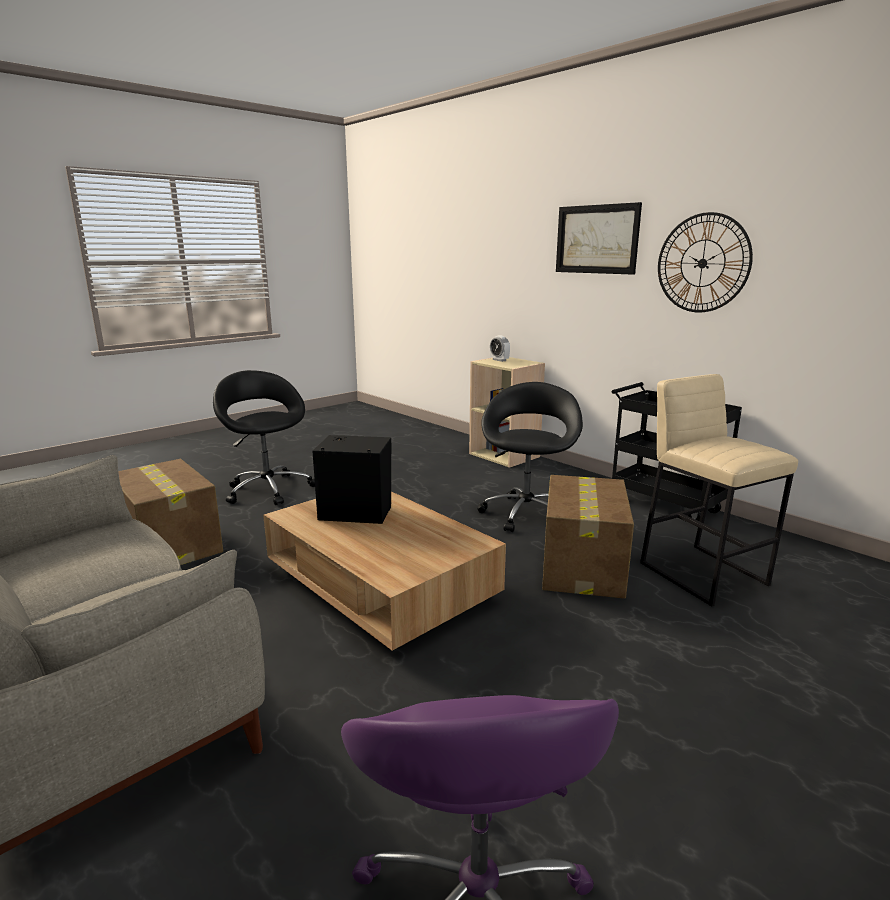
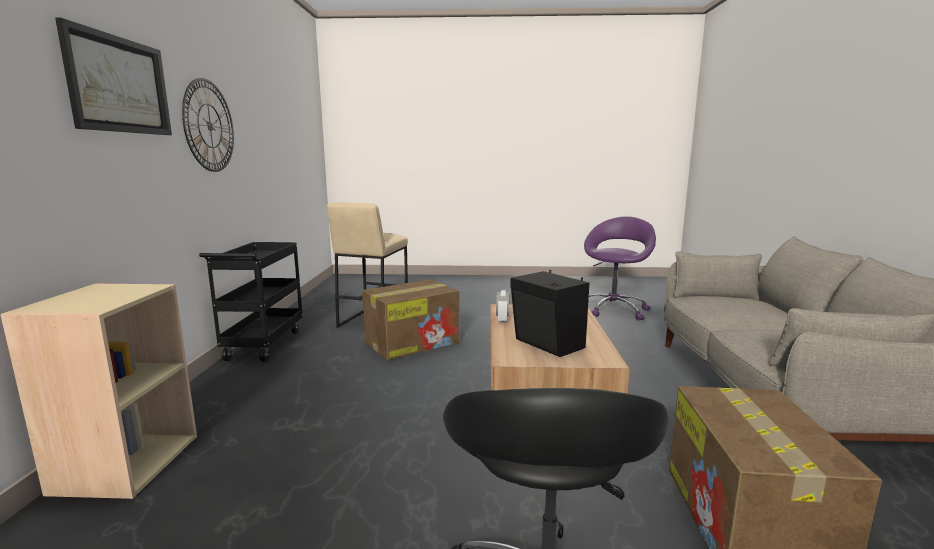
camera: 135 degrees left, 5 degrees down
(499, 360) = (78, 303): alarm clock -> alarm clock (502, 320)
(527, 514) = (348, 379): black office chair -> none

